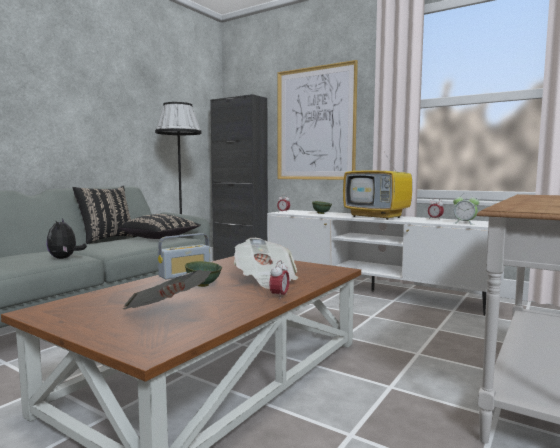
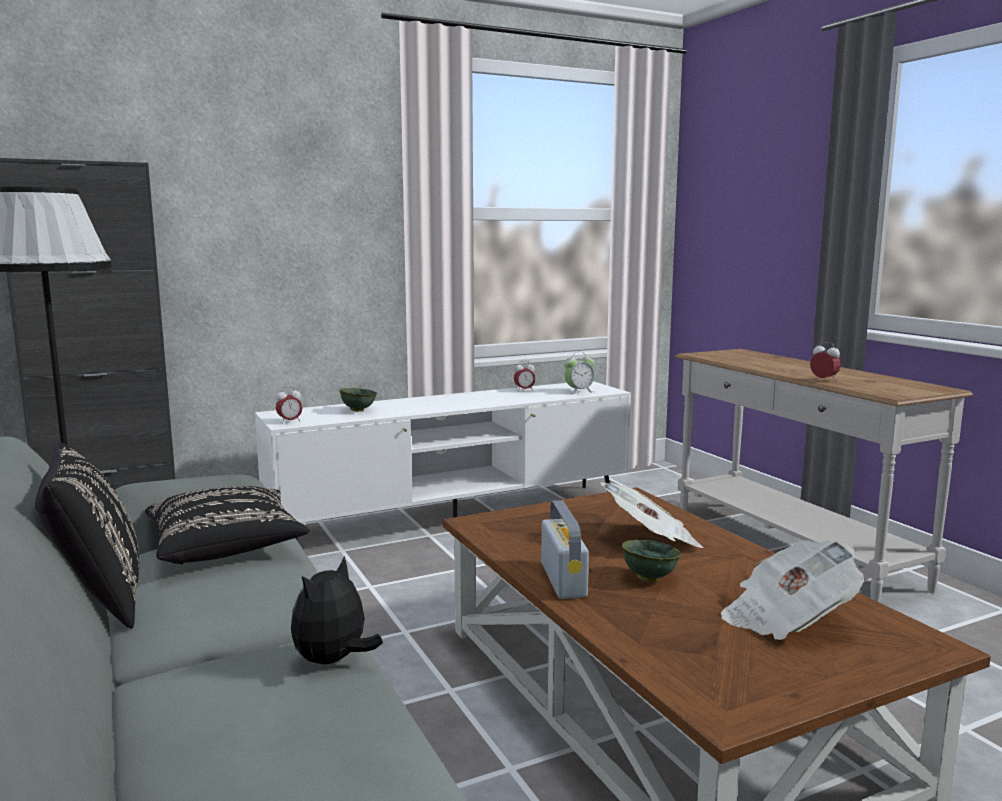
camera: 60 degrees left, 5 degrees up
(64, 258) = (333, 661): plush toy -> plush toy turned 105 degrees clockwise
(279, 296) = (742, 549): alarm clock -> alarm clock (824, 380)
(315, 124) = (270, 233): picture -> none
(378, 217) = (461, 401): television -> none

